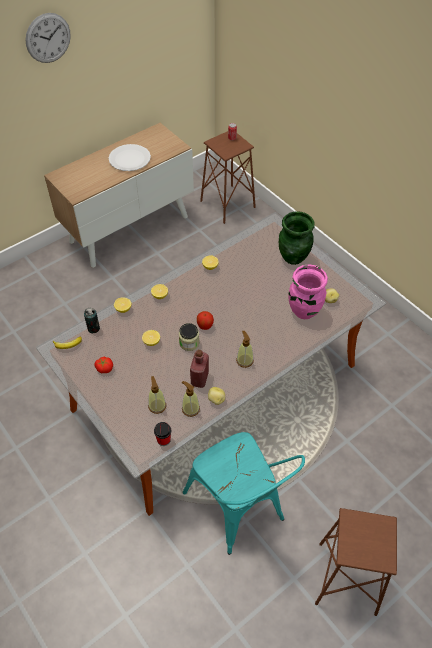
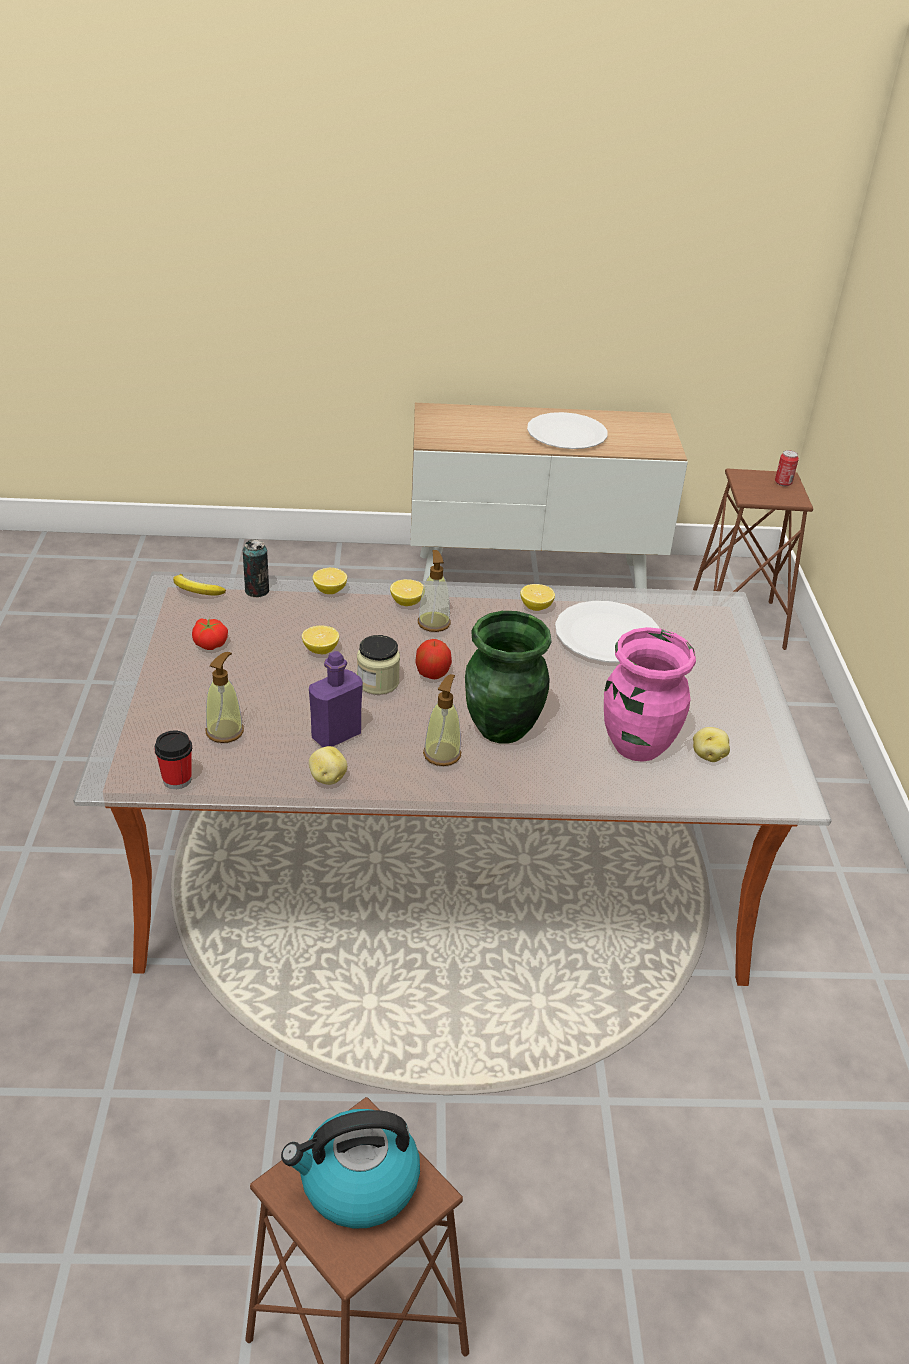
camera: 35 degrees right, 15 degrees down
(48, 38) = (499, 158): wall clock -> none
(190, 409) = (270, 765): soap dispenser -> soap dispenser (433, 623)
(199, 378) = (336, 735): red bottle -> purple bottle
(239, 511) = (281, 1072): turquoise chair -> none
(248, 264) = (607, 635): none -> white plate
(294, 257) = (706, 665): green vase -> green vase (502, 729)
(366, 537) = (357, 1183): none -> kettle

